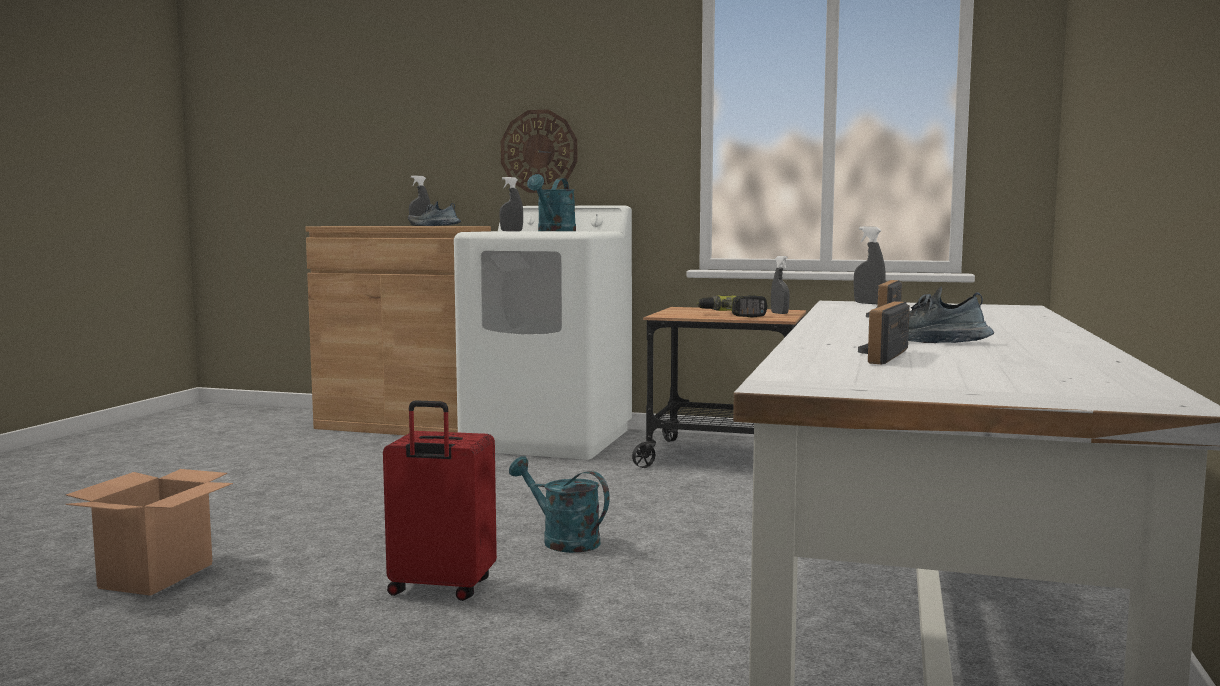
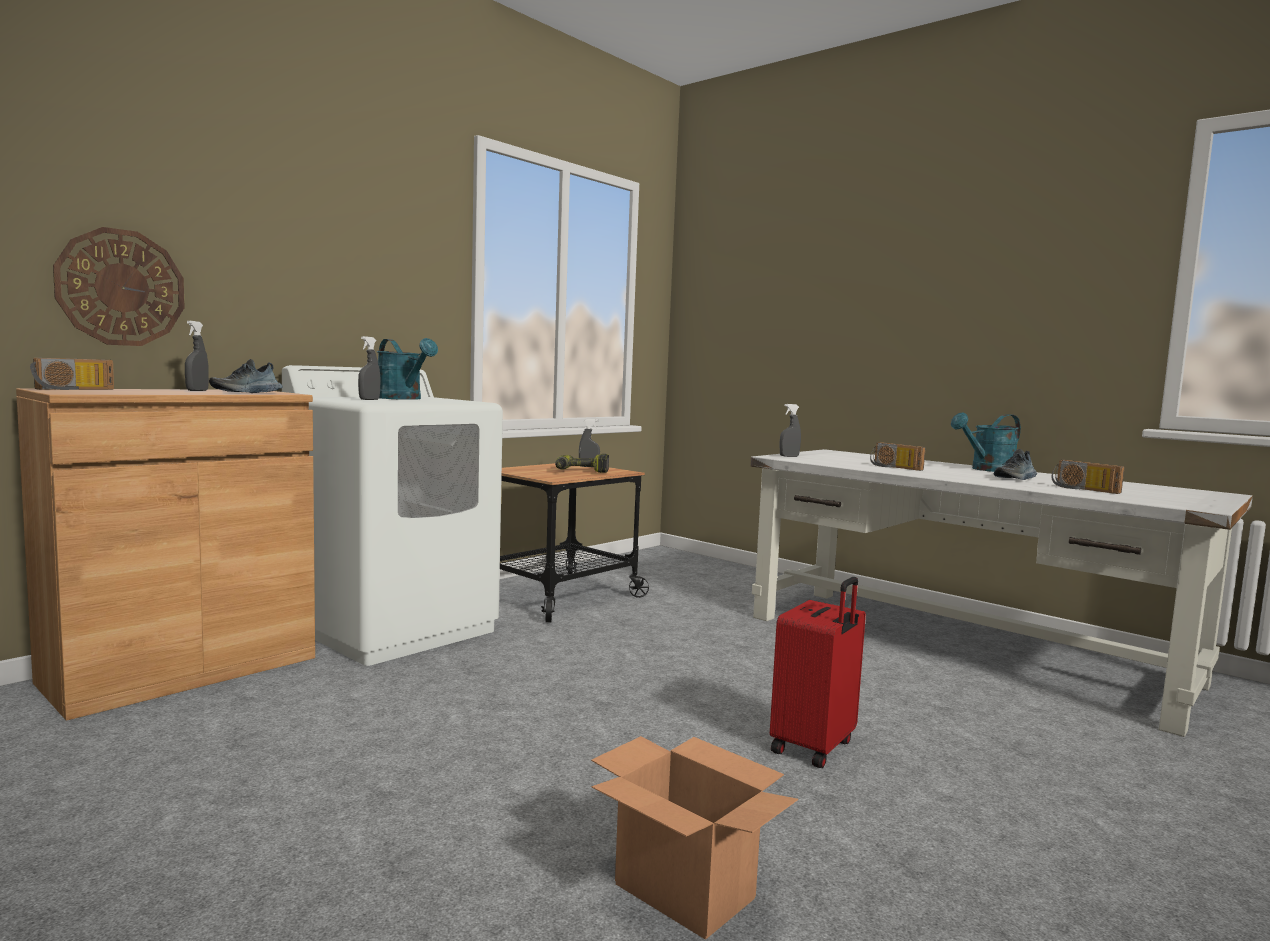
camera: 65 degrees left, 0 degrees up
(359, 225) = (75, 389): none -> radio
(539, 151) = (316, 301): wall clock -> wall clock (121, 287)
(562, 540) = (723, 686): turquoise watering can -> turquoise watering can (987, 470)

